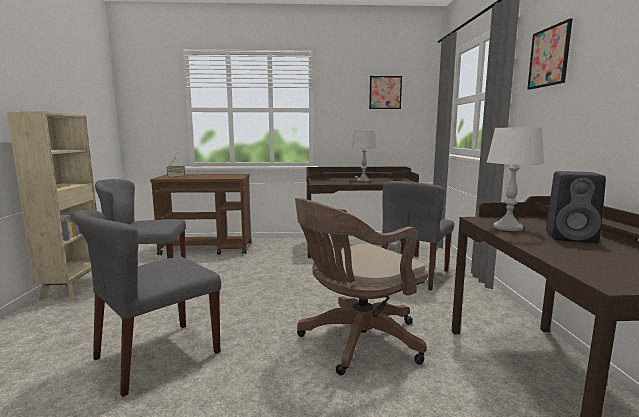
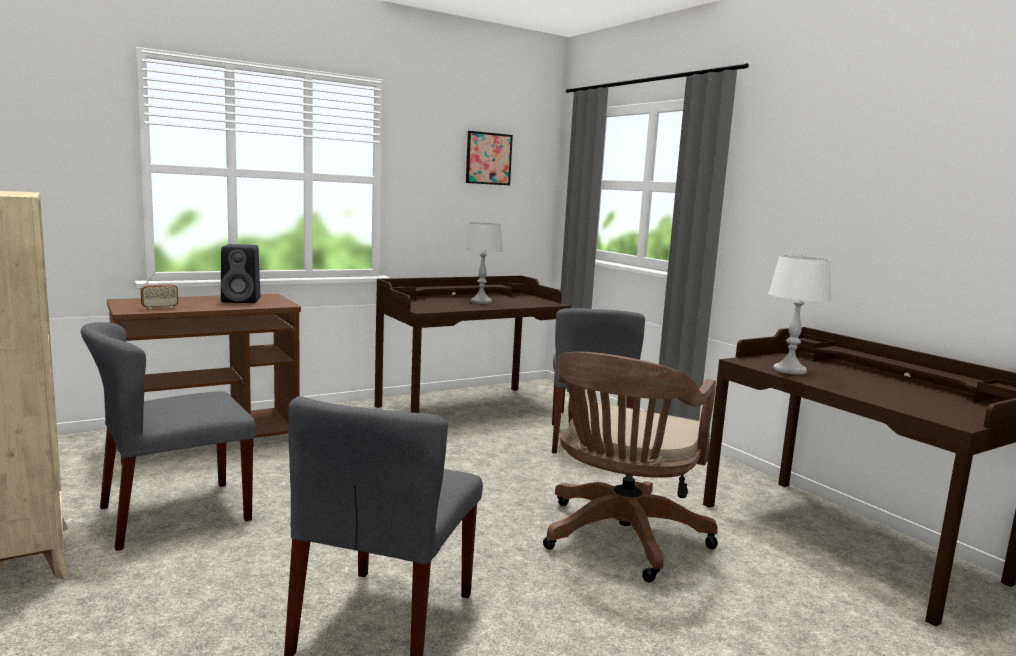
camera: 30 degrees left, 0 degrees up
(549, 57) = (776, 160): picture -> none
(572, 237) = (857, 377): black speaker -> black speaker (242, 300)

